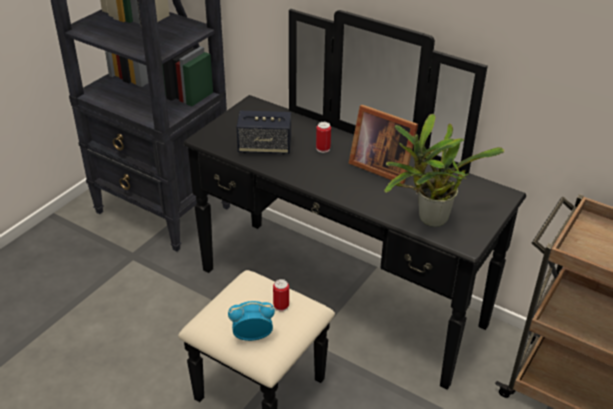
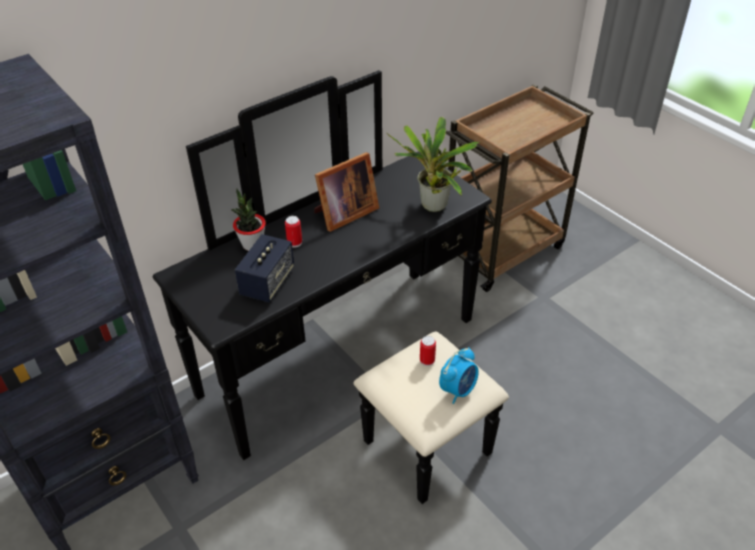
camera: 70 degrees left, 5 degrees up
(252, 335) = (458, 390): alarm clock -> alarm clock turned 150 degrees counterclockwise
(307, 128) = (252, 244): none -> potted plant

